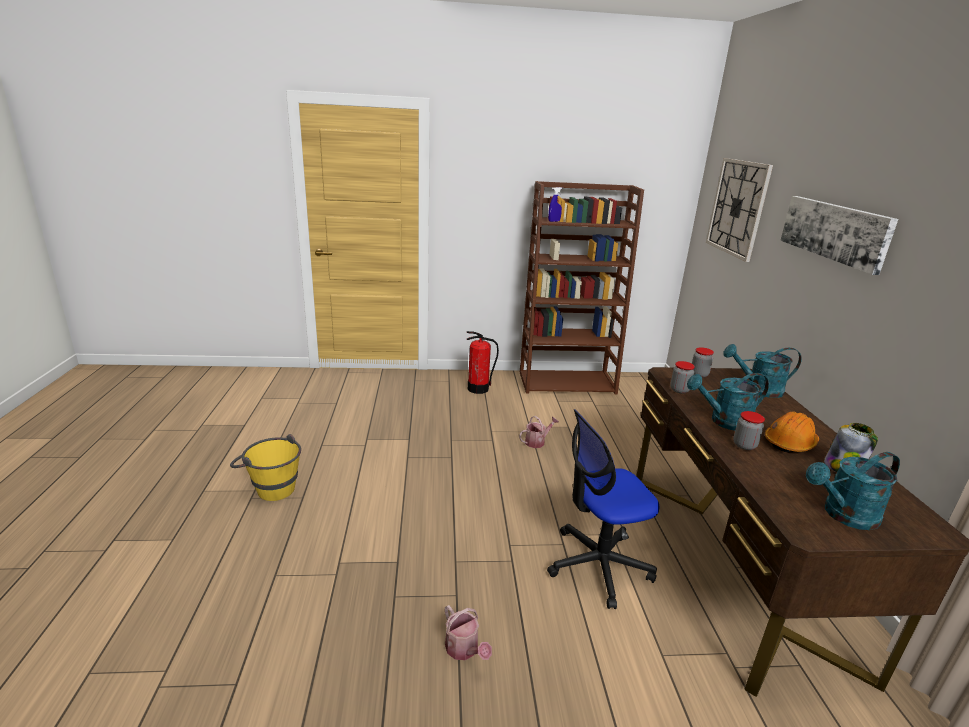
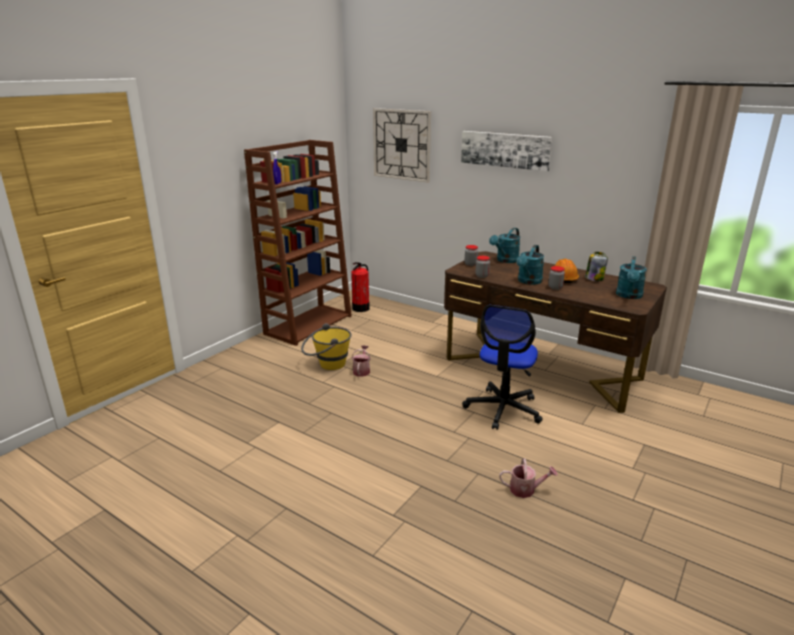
camera: 50 degrees left, 0 degrees up
(270, 487) = (245, 523): yellow bucket -> yellow bucket (327, 365)
(478, 389) = (257, 361): fire extinguisher -> fire extinguisher (361, 308)

